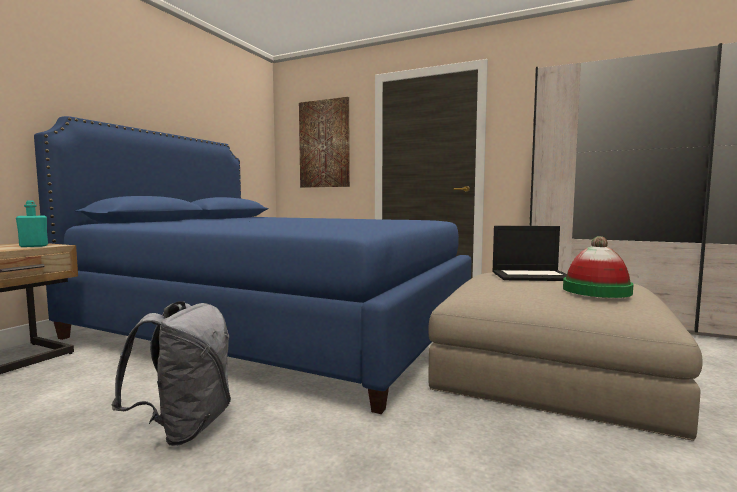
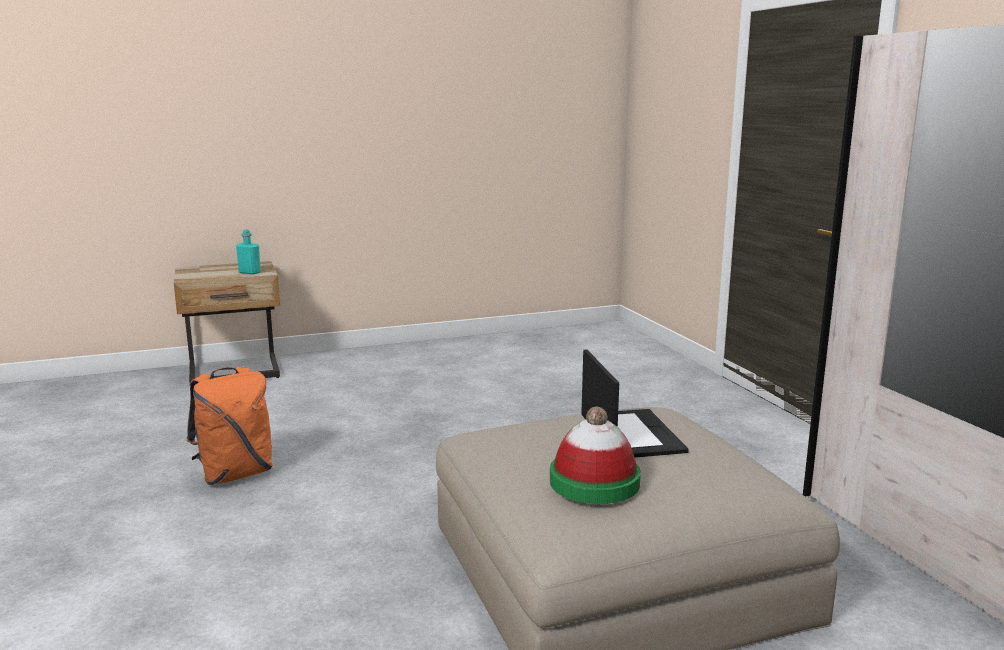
camera: 45 degrees right, 10 degrees up
(184, 428) = (235, 474): grey backpack -> orange backpack
(278, 327) = (466, 402): blue bed -> none
(324, 144) = (677, 117): picture -> none
(532, 276) = (629, 434): laptop -> laptop turned 150 degrees counterclockwise

